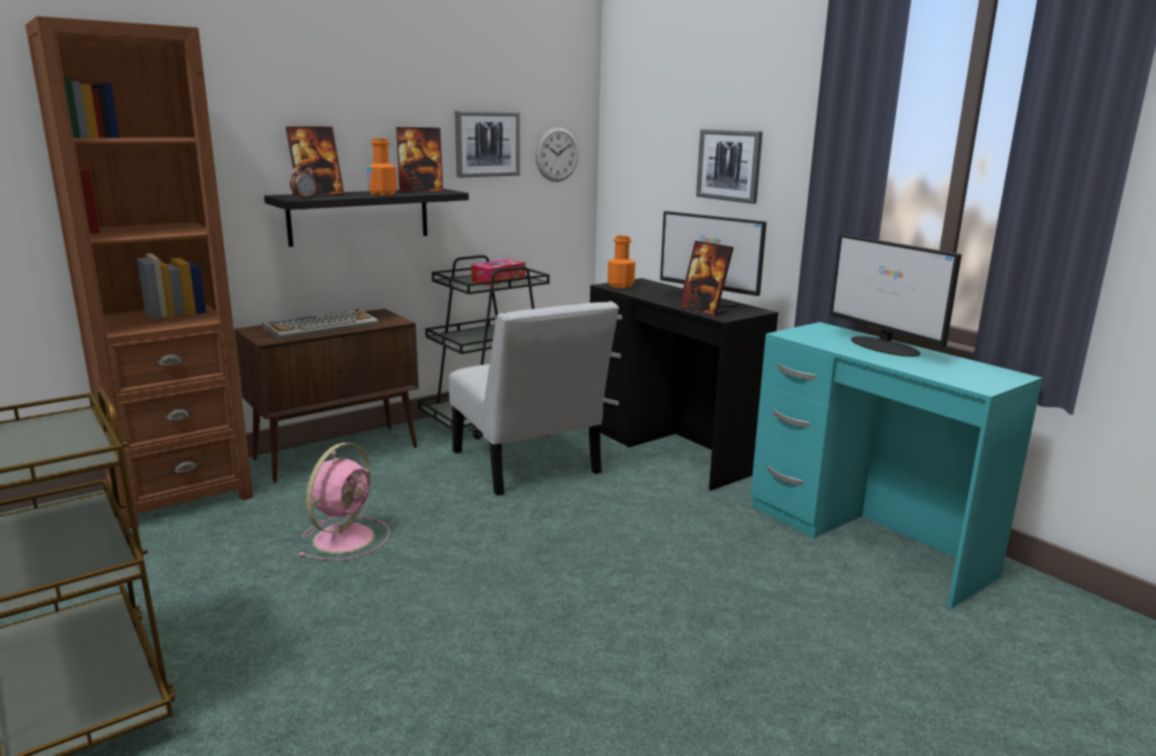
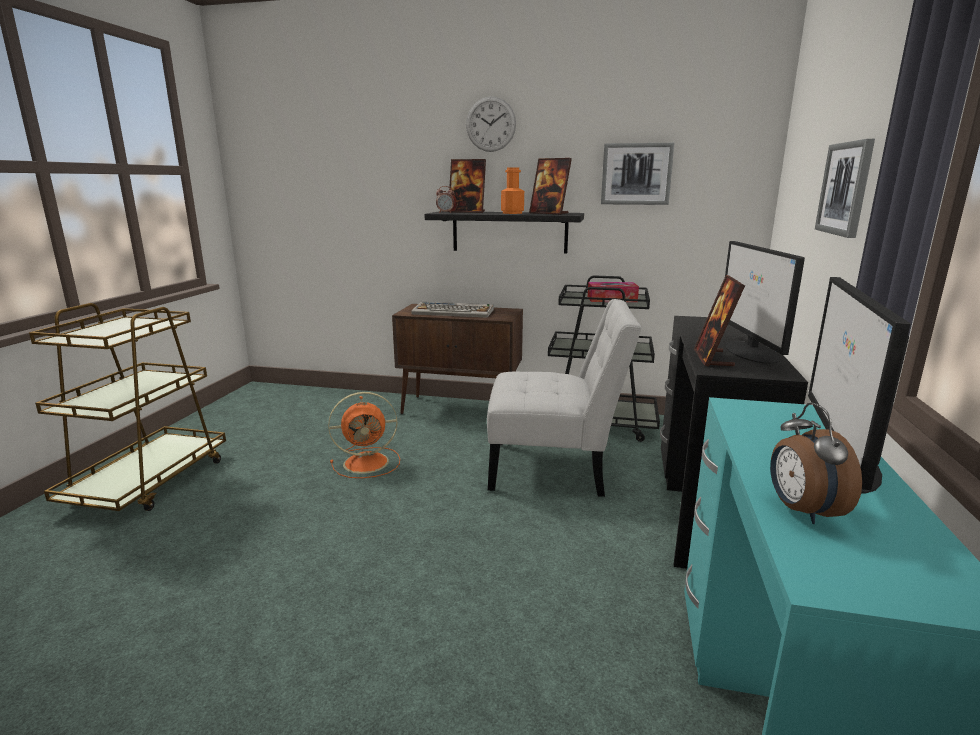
camera: 50 degrees right, 0 degrees up
(180, 494) = (354, 403): brown bookcase -> none
(345, 537) = (368, 462): pink fan -> orange fan
(528, 466) = (555, 468): white chair -> white chair turned 105 degrees counterclockwise
(557, 154) = (720, 185): wall clock -> wall clock (490, 124)
(620, 285) = (702, 321): orange bottle -> none
(923, 368) = (801, 511): none -> alarm clock

